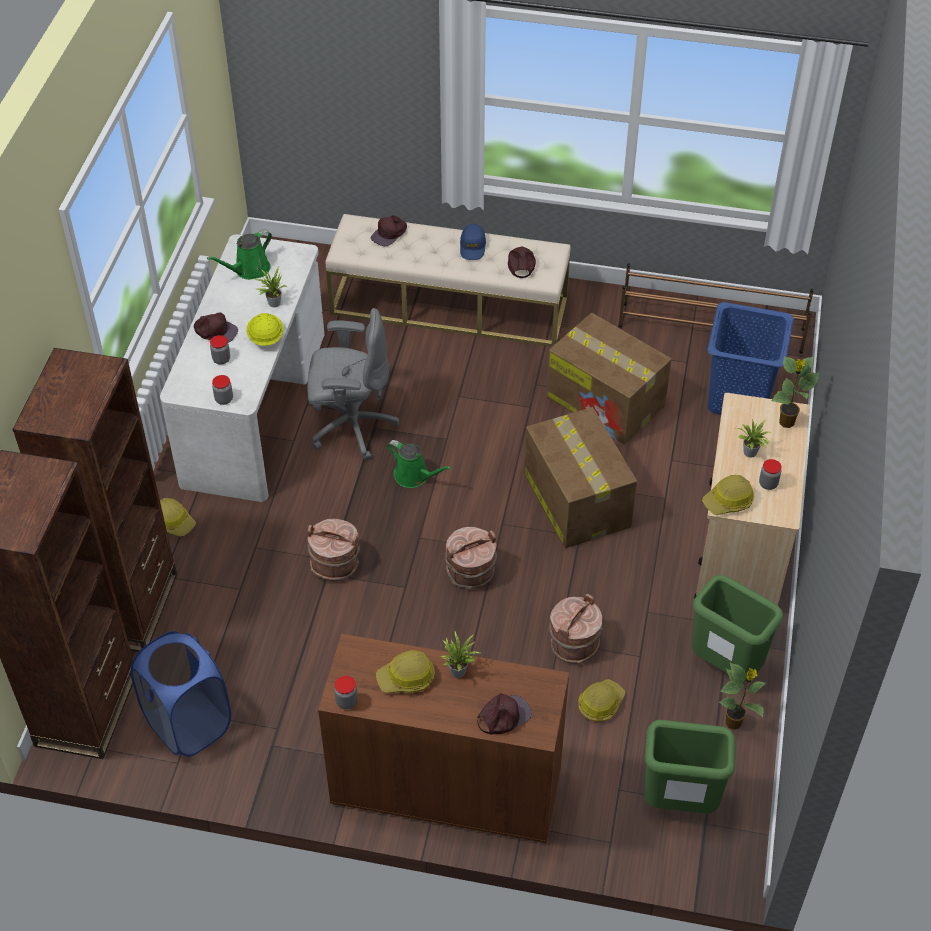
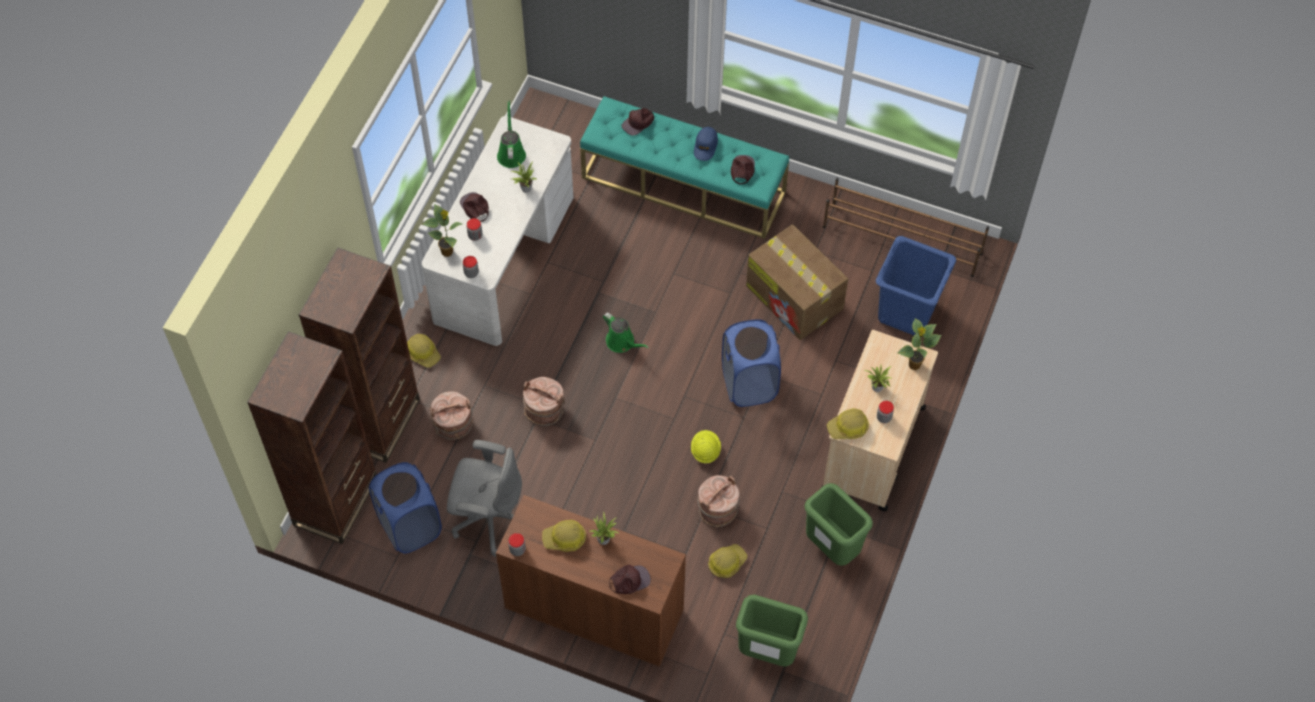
camera: 10 degrees right, 10 degrees up
(215, 331) = (475, 208): brown cap -> brown cap turned 150 degrees counterclockwise
(249, 270) = (511, 153): green watering can -> green watering can turned 120 degrees clockwise
(265, 338) = (513, 220): yellow hard hat -> yellow hard hat (705, 451)
(351, 426) = (580, 288): grey office chair -> grey office chair (489, 518)
(449, 305) = (684, 185): beige bench -> turquoise bench
(471, 573) = (650, 436): brown bucket -> brown bucket (453, 425)
(576, 499) = (748, 383): cardboard box -> blue laundry basket
(734, 723) = (826, 596): potted plant -> potted plant (447, 252)

